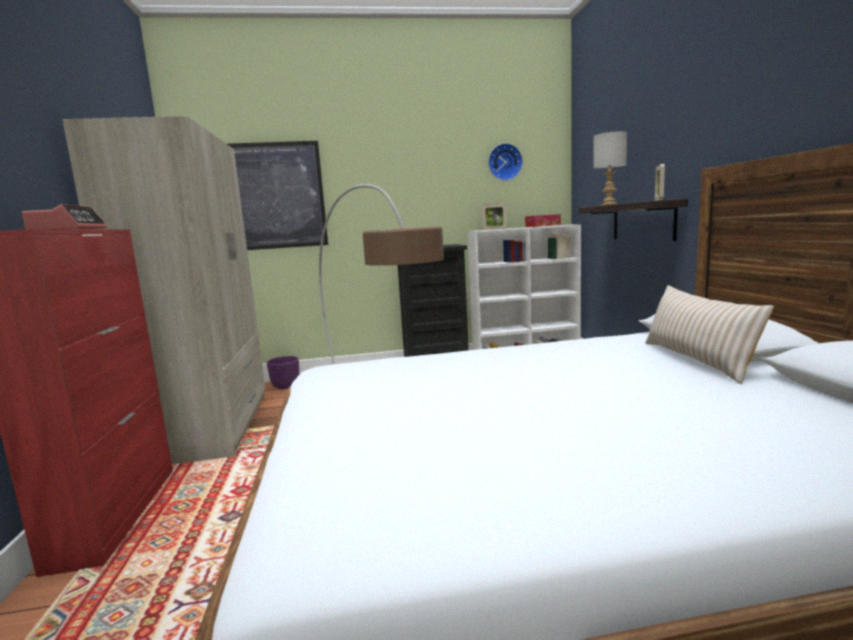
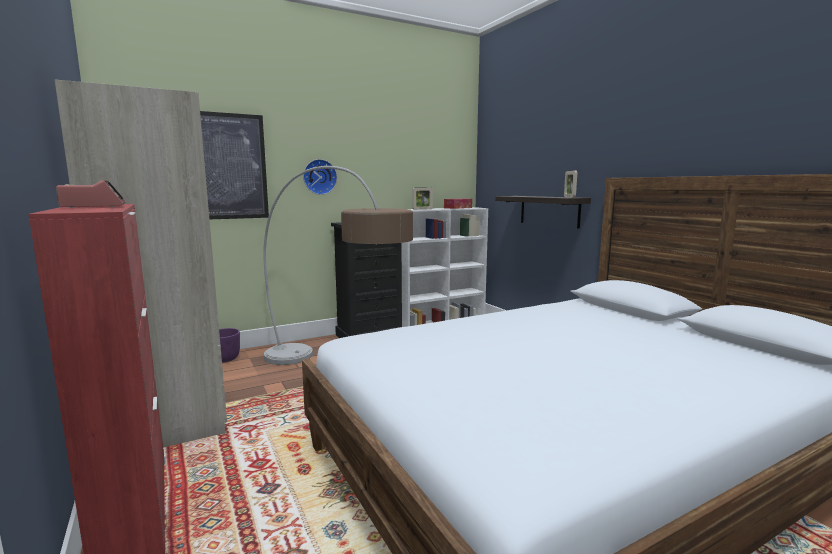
camera: 20 degrees left, 0 degrees up
(504, 162) = (426, 151): wall clock -> wall clock (319, 177)
(609, 204) = (524, 196): grey table lamp -> none
(696, 360) = (630, 320): beige pillow -> none

